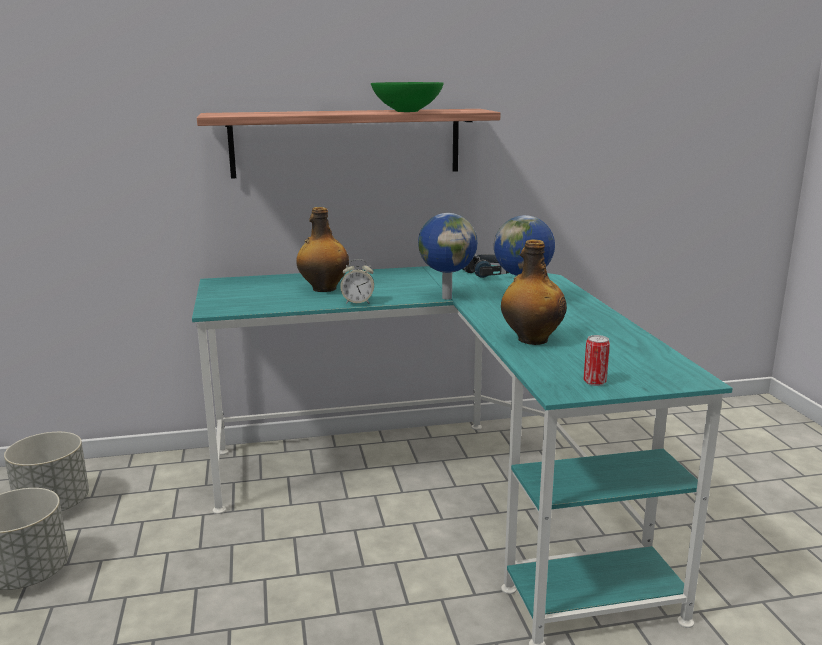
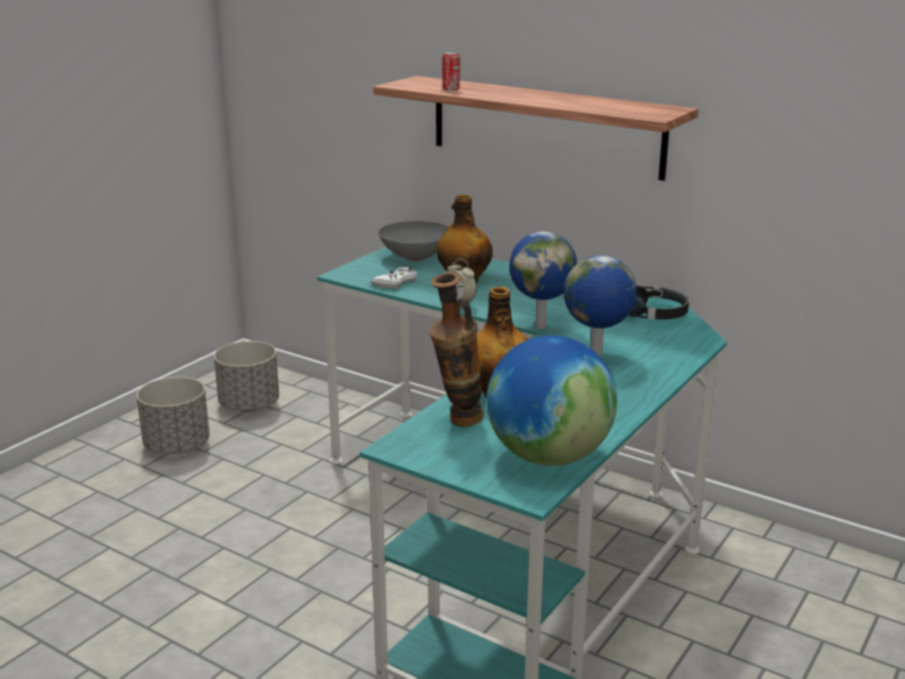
camera: 45 degrees right, 5 degrees up
(247, 286) = (416, 258): none -> grey bowl
(274, 303) = (396, 282): none -> white game controller
(406, 111) = (579, 104): green bowl -> none
(553, 363) = (457, 423): none -> vase
(594, 382) = (442, 453): can -> can (451, 90)
(648, 358) = (548, 456): none -> globe

